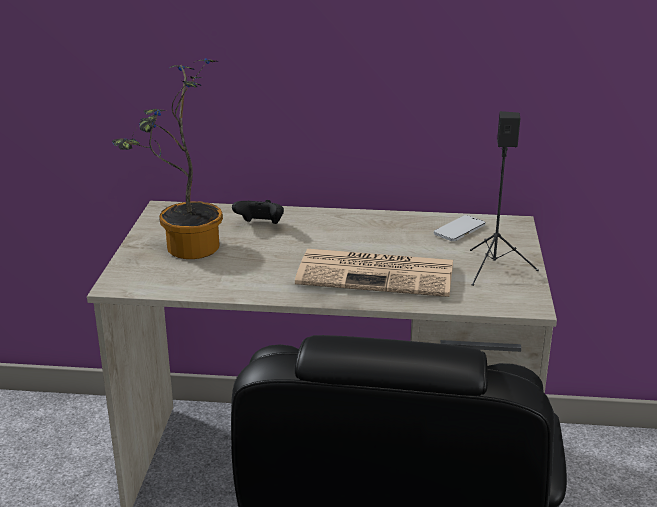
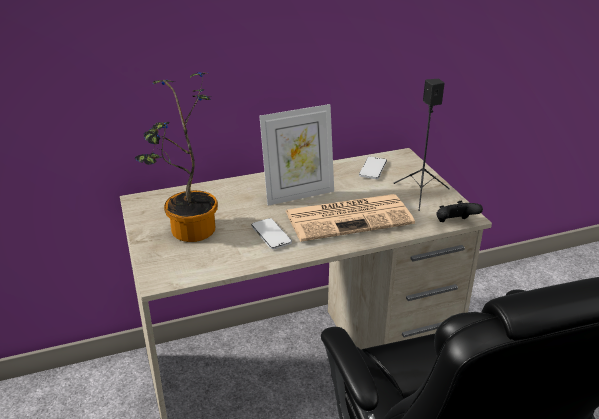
camera: 25 degrees left, 5 degrees up
(260, 225) = (229, 198): black game controller -> black game controller (454, 223)
(270, 271) = (271, 235): none -> phone
(341, 238) = (298, 194): none -> picture frame

